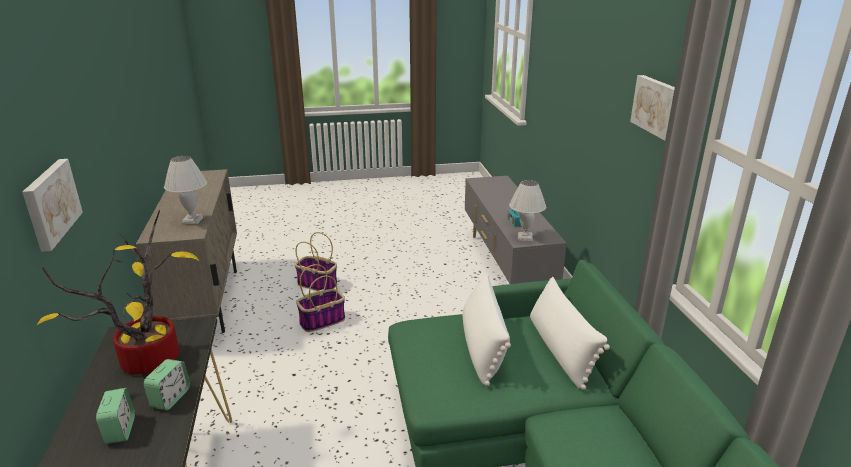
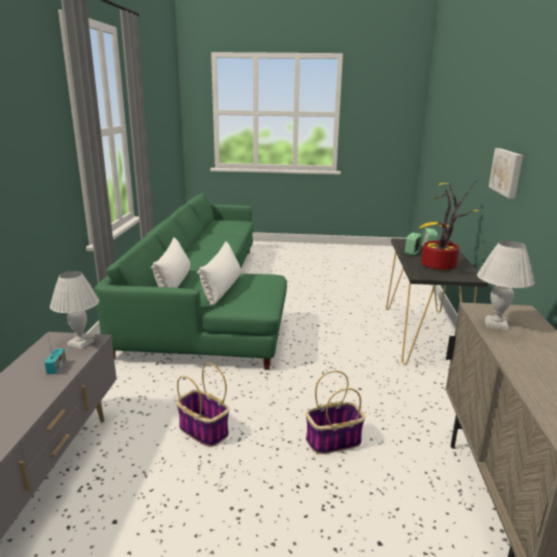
camera: 165 degrees left, 5 degrees down
(318, 284) = (339, 513): basket -> basket (202, 430)
(658, 107) = (40, 134): picture -> none

